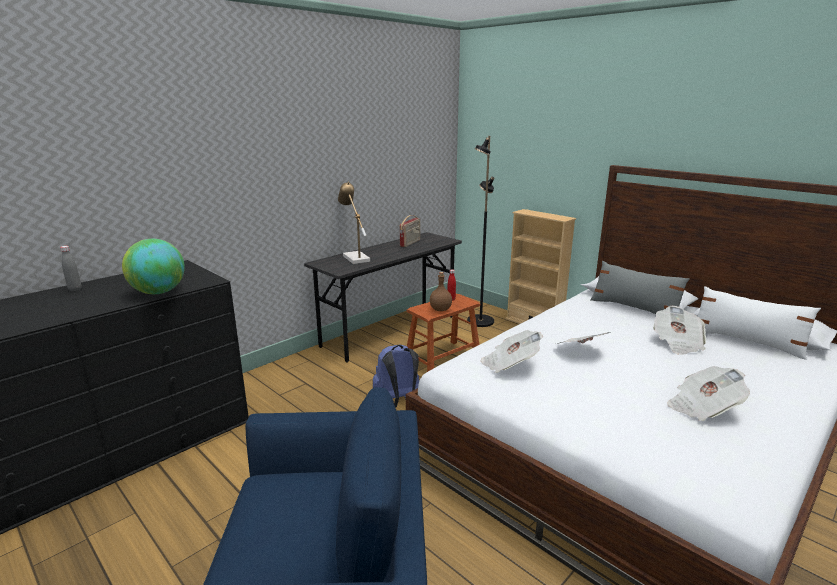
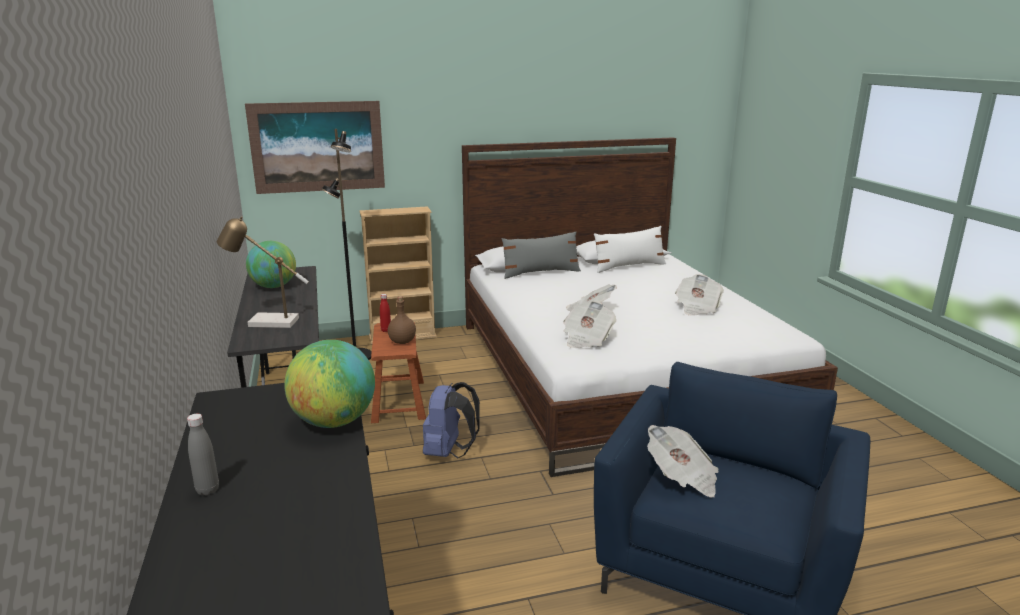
camera: 60 degrees left, 0 degrees up
(410, 243) = (274, 286): radio -> globe
(504, 152) = (317, 147): none -> picture
(677, 343) = (609, 282): newspaper -> newspaper (682, 477)

